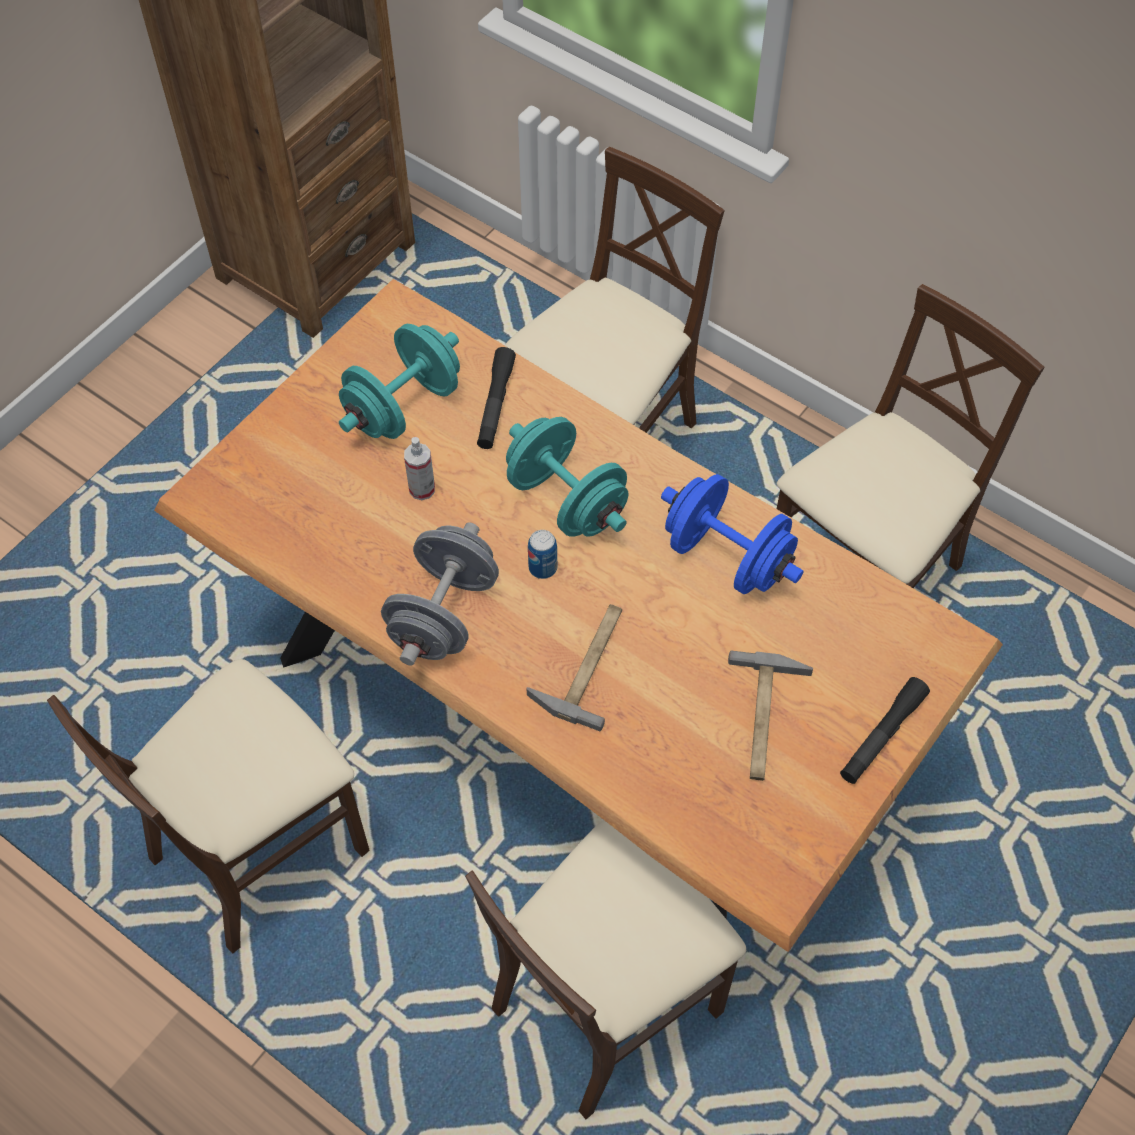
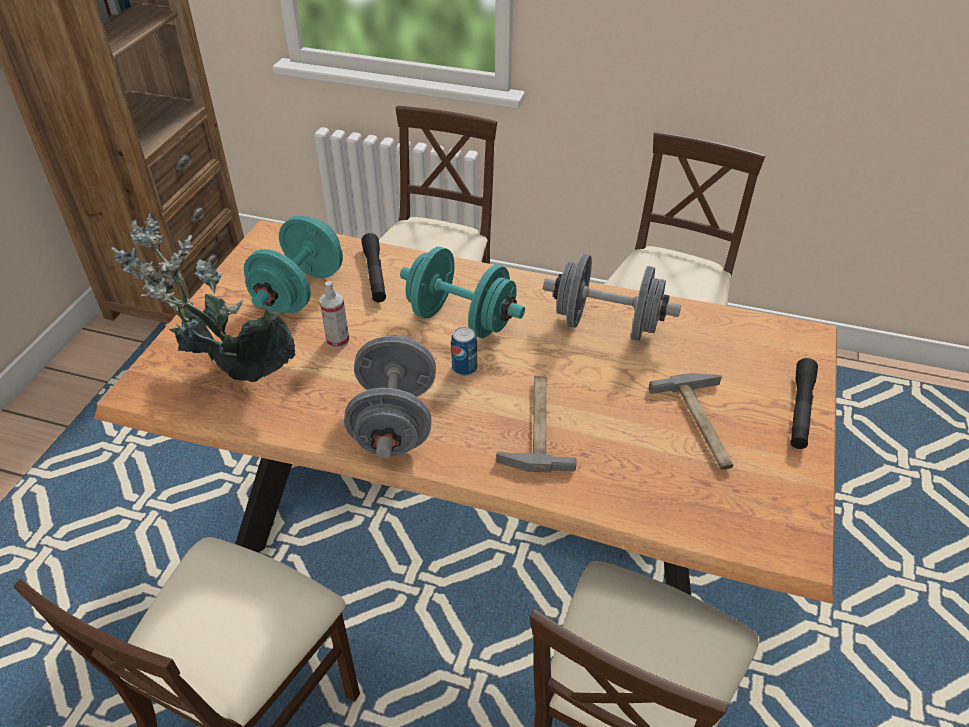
camera: 20 degrees left, 15 degrees down
(299, 505) = (232, 377): none -> potted plant
(727, 557) = (607, 325): blue dumbbell -> grey dumbbell

